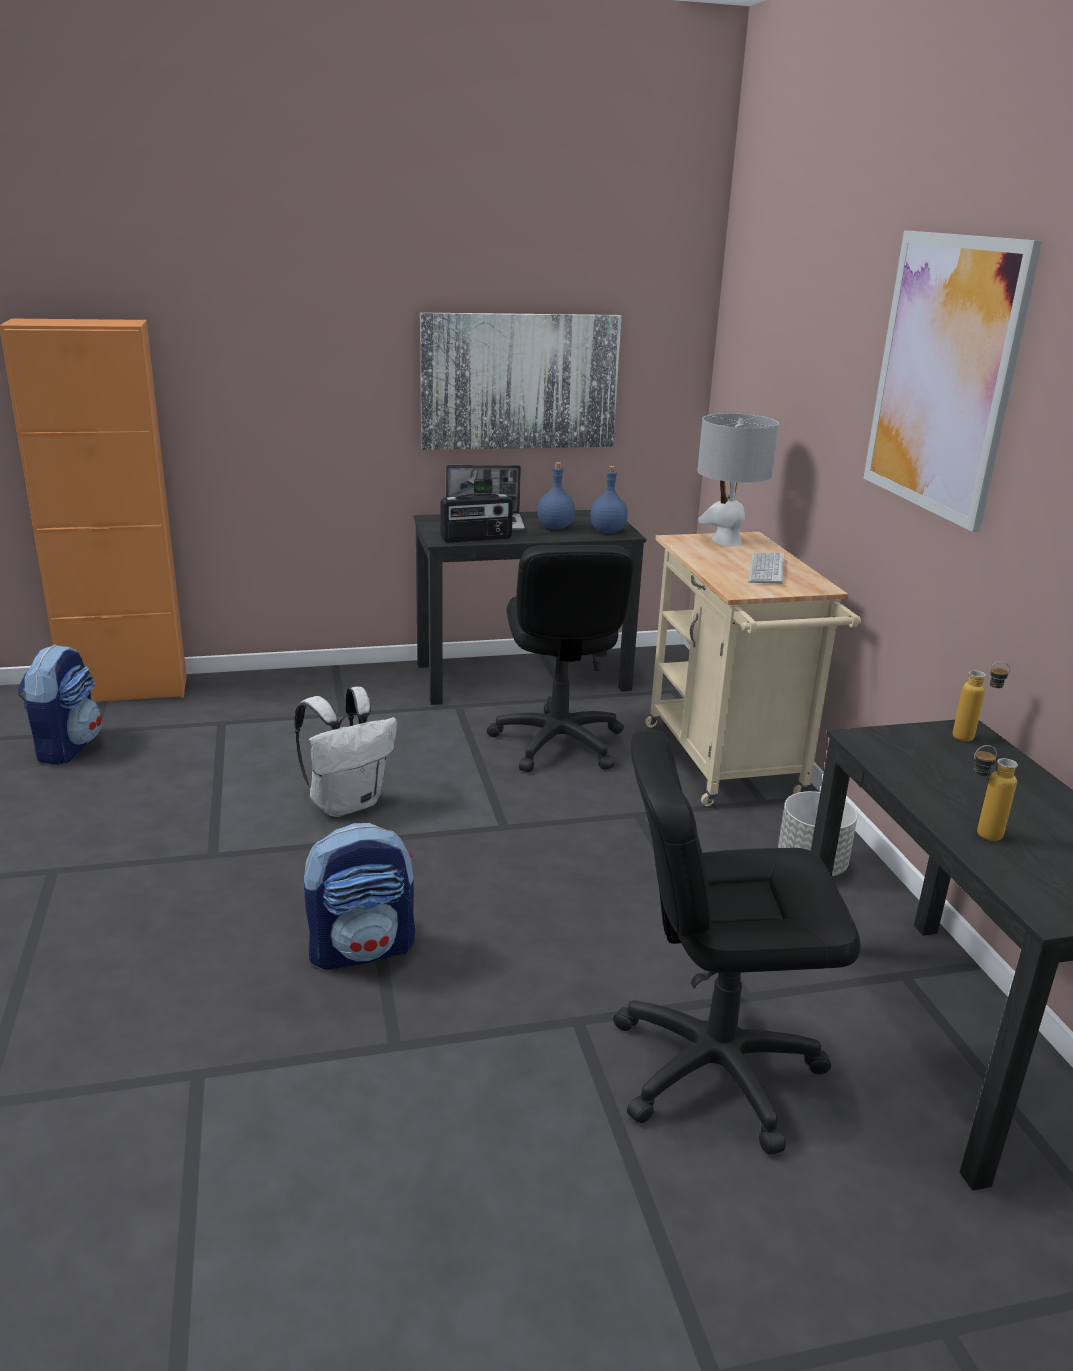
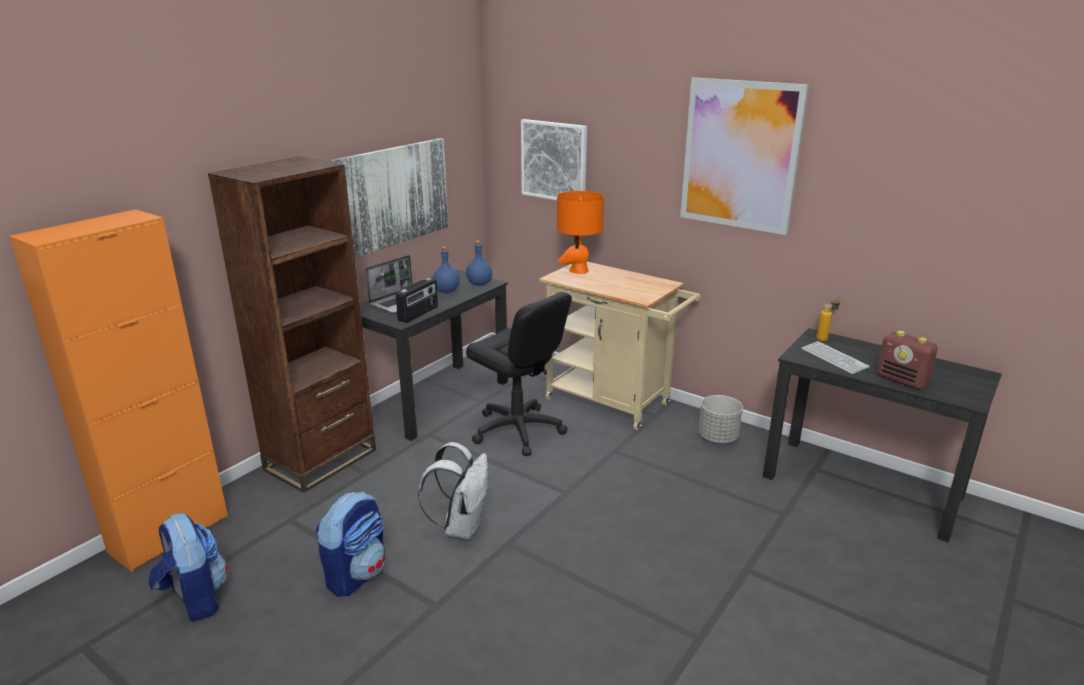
camera: 40 degrees left, 0 degrees up
(325, 685) = (321, 460): none -> brown bookcase
(362, 949) = (606, 602): backpack -> backpack (356, 574)
(714, 1068) = (820, 553): black office chair -> none
(726, 541) = (578, 271): grey table lamp -> orange table lamp
(764, 370) = (554, 161): none -> picture
(766, 570) = (628, 281): keyboard -> keyboard (834, 358)
(979, 835) = (902, 381): bottle -> radio

